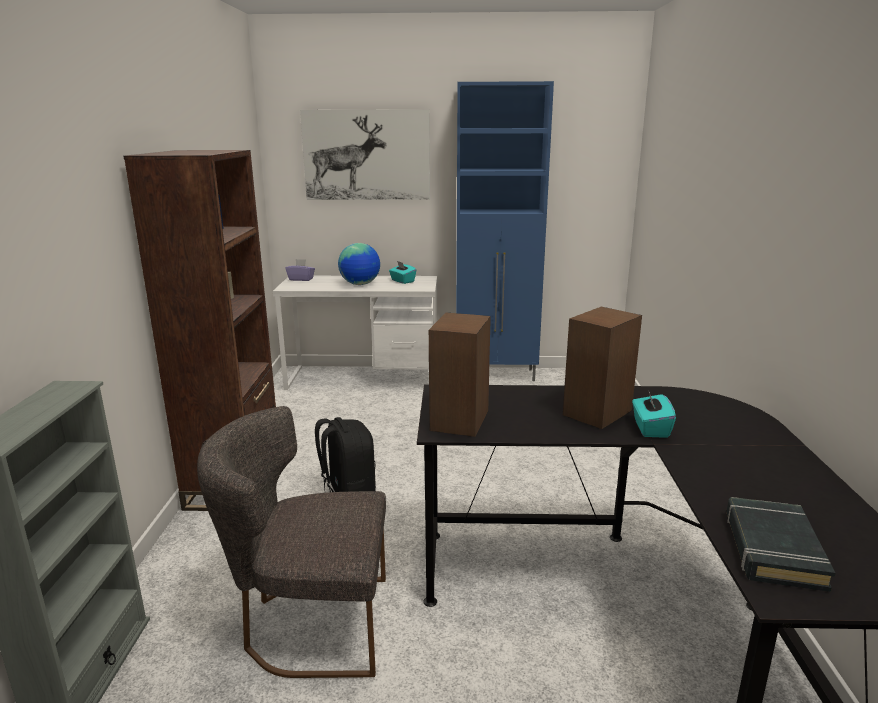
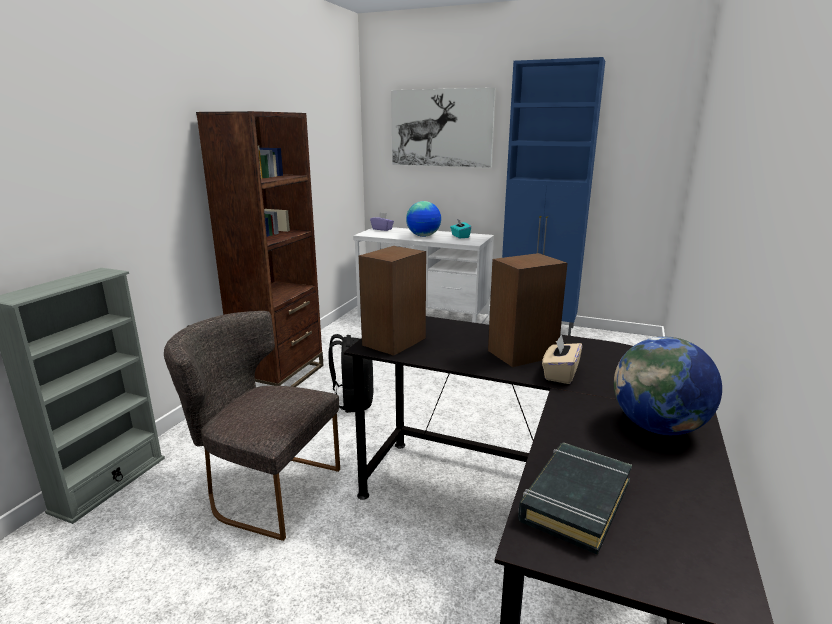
camera: 20 degrees right, 0 degrees up
(650, 428) = (560, 374): turquoise tissue box -> beige tissue box
(773, 465) = (658, 427): none -> globe

